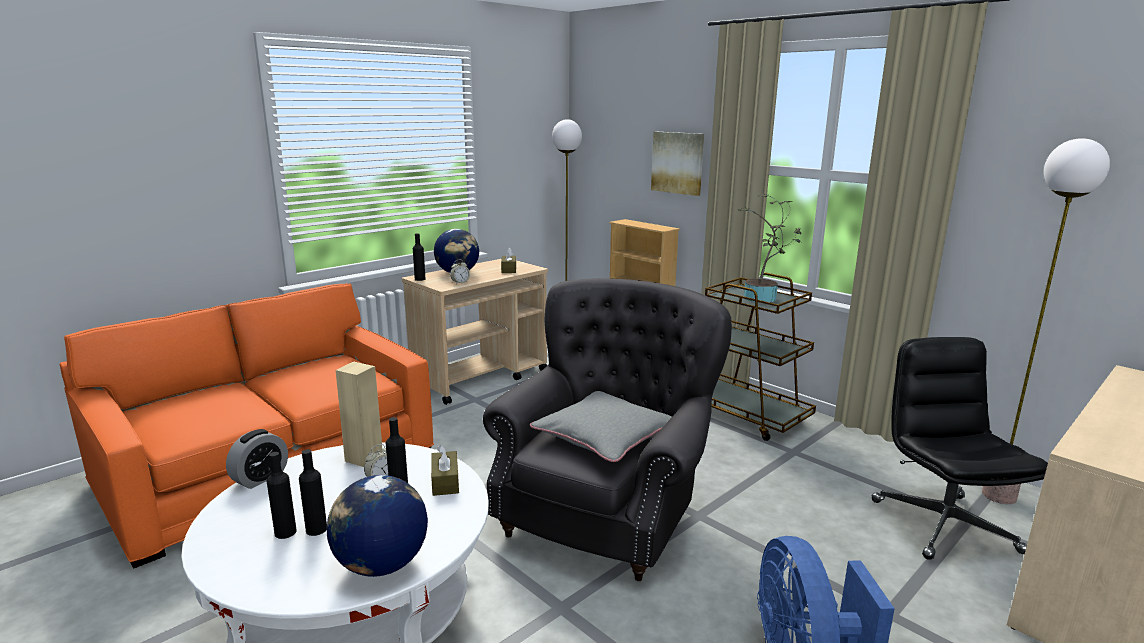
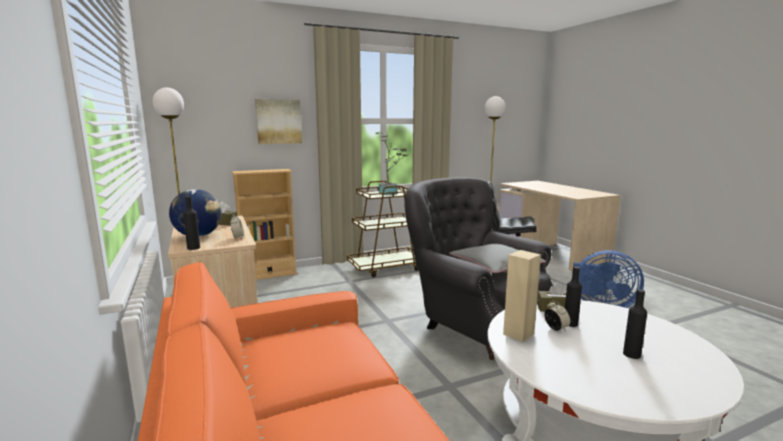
camera: 70 degrees left, 5 degrees down
(260, 478) = (553, 382): alarm clock -> none
(285, 532) = (640, 367): black bottle -> none
(381, 565) = (665, 333): globe -> none

